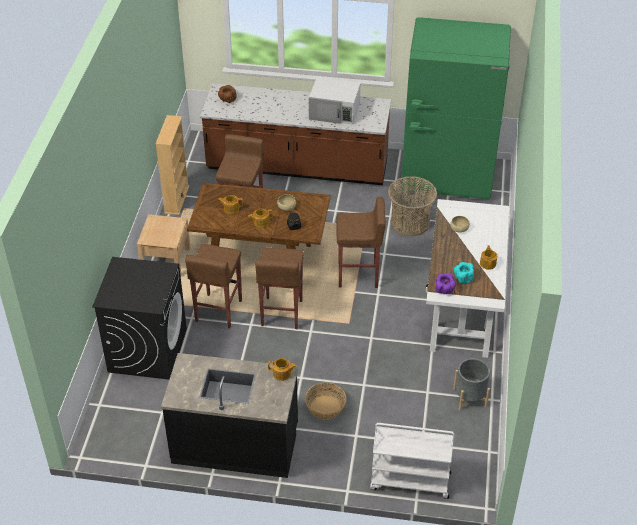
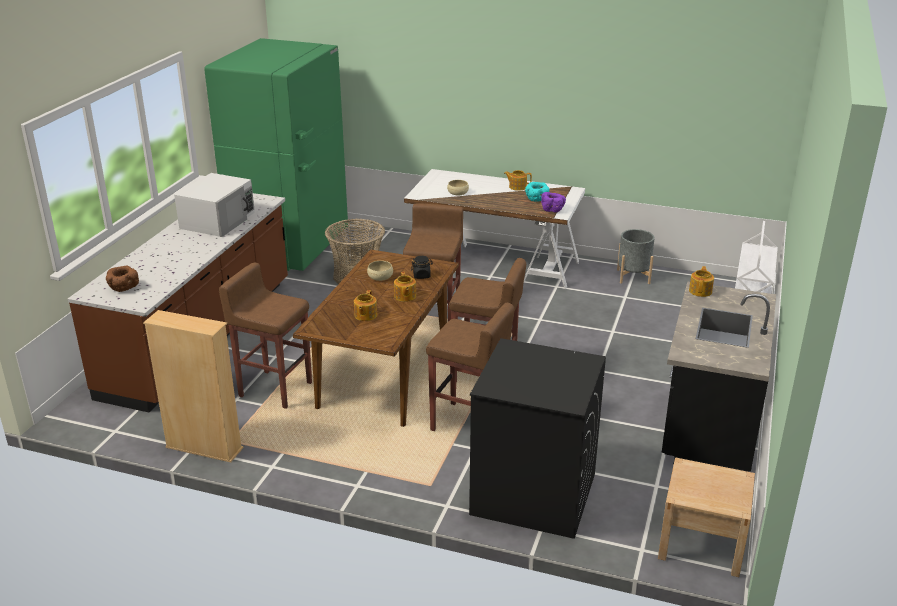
camera: 80 degrees left, 15 degrees down
(166, 260) = (343, 466): beige nightstand -> beige nightstand (701, 543)
(325, 407) = (647, 358): basket -> none

